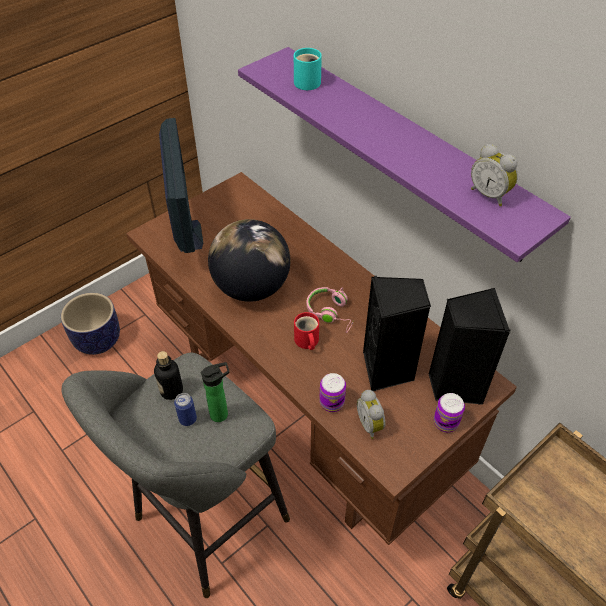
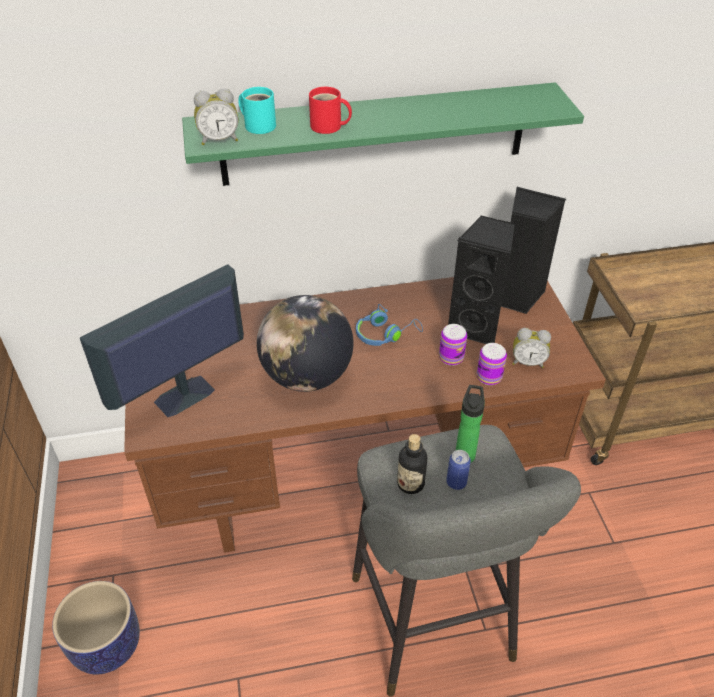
camera: 60 degrees left, 5 degrees down
(189, 234) = (183, 396): monitor -> monitor turned 60 degrees counterclockwise
(306, 341) = (407, 365): red mug -> red mug (328, 127)
(331, 313) = (385, 334): pink headphones -> blue headphones
(406, 151) = (374, 134): purple shelf -> green shelf
(445, 422) = (550, 318): can -> can (451, 357)
(490, 194) = (506, 101): alarm clock -> alarm clock (219, 140)

